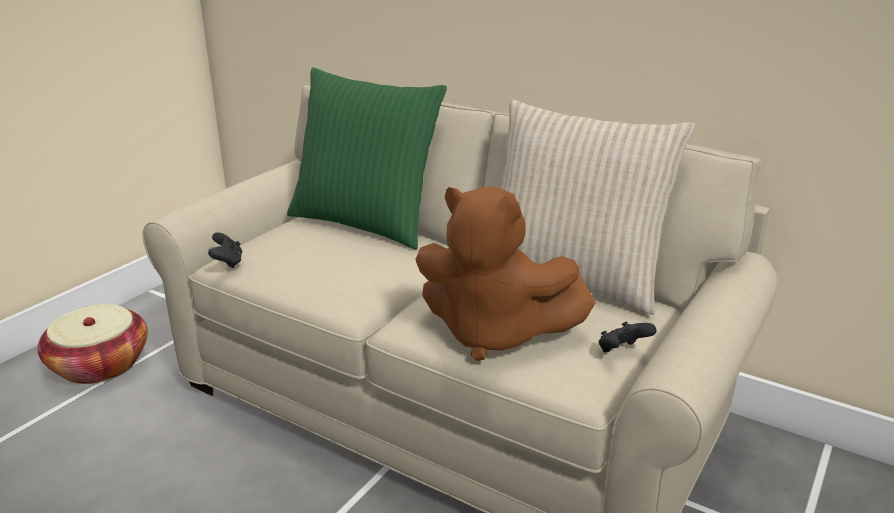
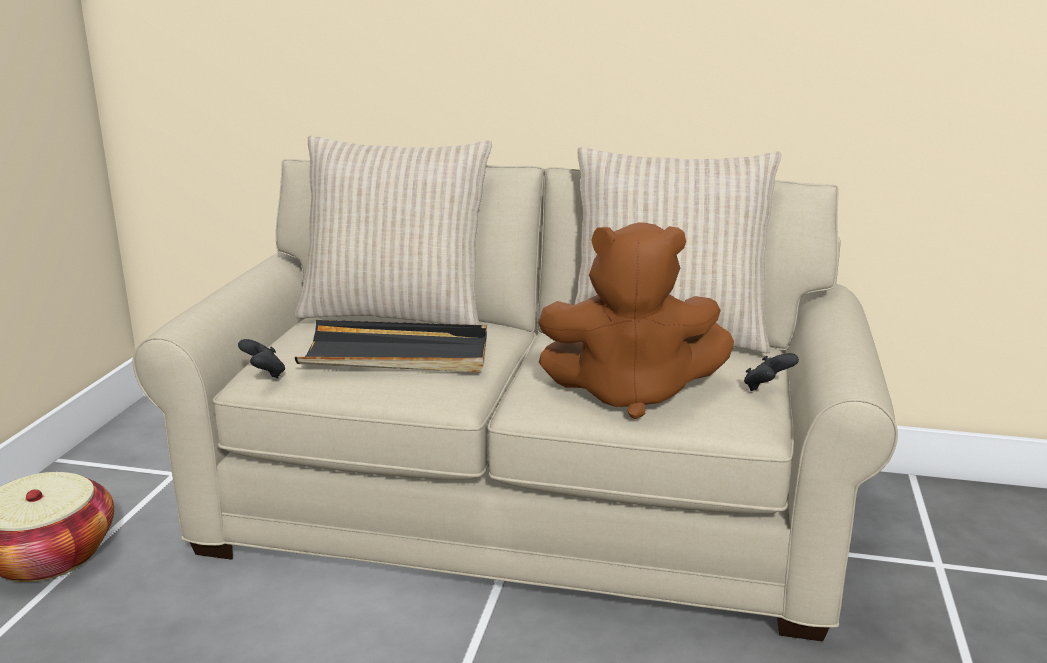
camera: 20 degrees left, 5 degrees down
(334, 261) = (396, 354): none -> black tray
(365, 223) = (396, 314): green pillow -> beige pillow

